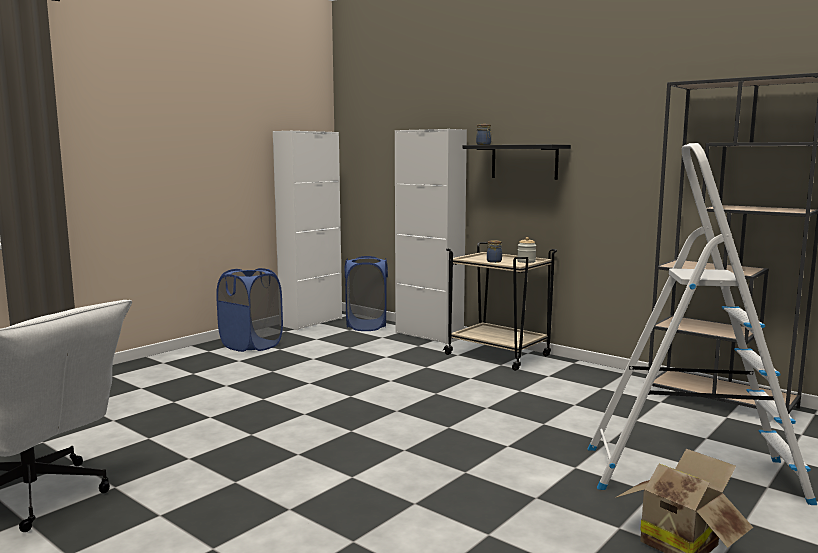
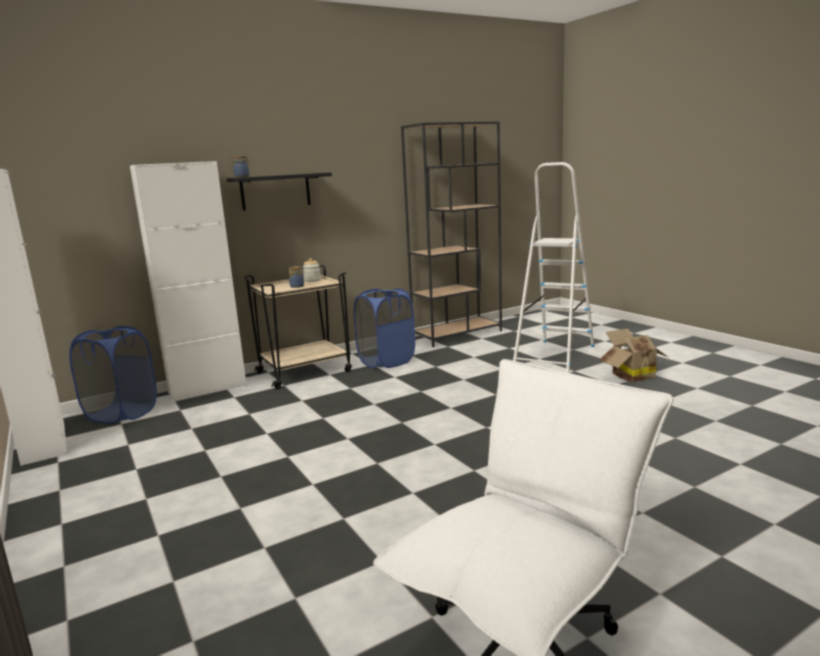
camera: 70 degrees left, 5 degrees up
(251, 345) = (87, 488): blue laundry basket -> blue laundry basket (386, 361)

